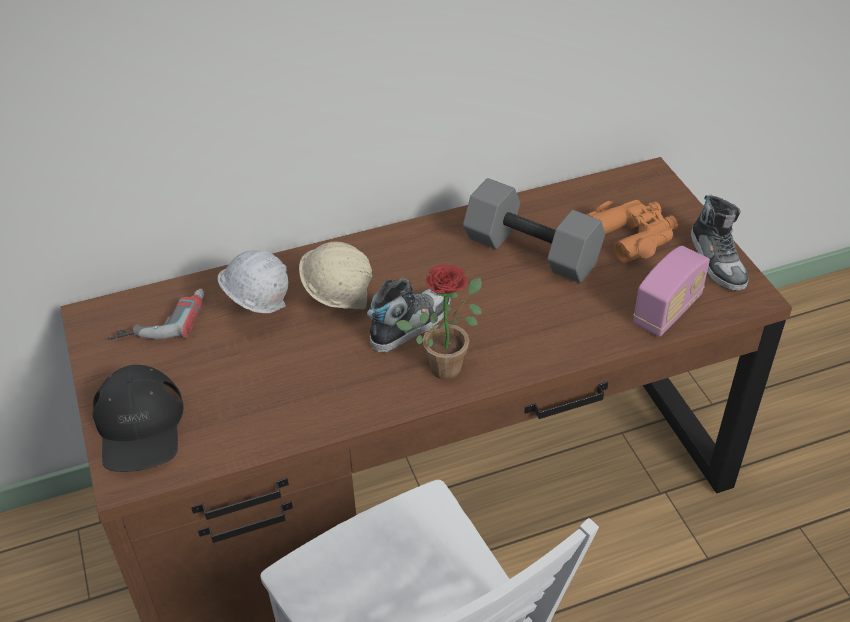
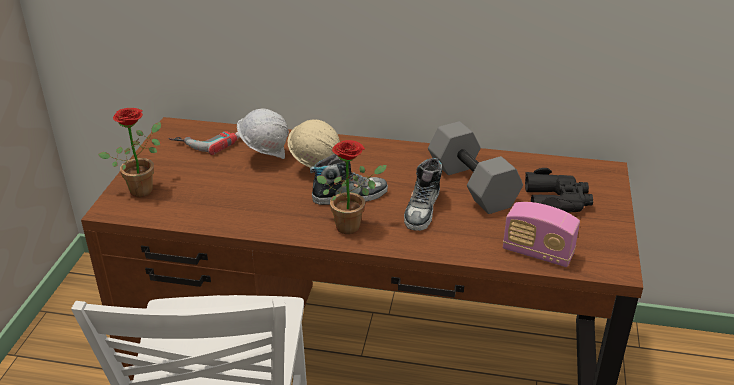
camera: 30 degrees right, 10 degrees down
(140, 426) = (143, 188): black cap -> potted plant
(633, 236) = (557, 201): orange binoculars -> black binoculars
(667, 311) = (537, 253): radio -> radio turned 45 degrees clockwise
(717, 260) = (609, 237): shoe -> shoe (423, 209)

